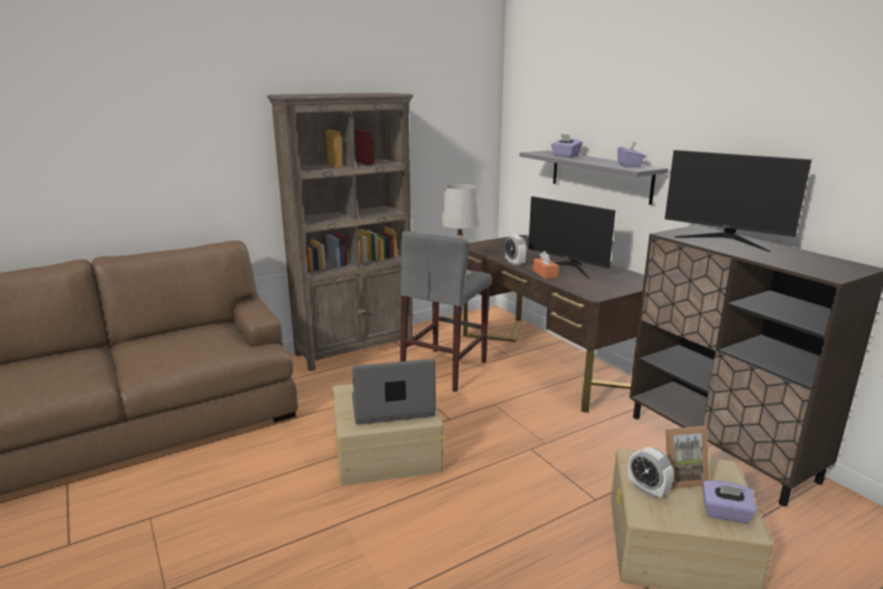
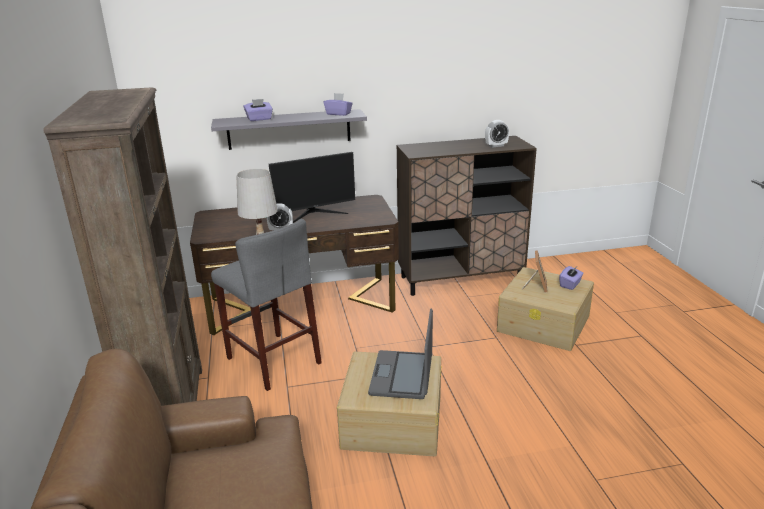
camera: 70 degrees left, 5 degrees up
(545, 273) = (320, 225): orange tissue box -> none
(647, 490) = (545, 299): alarm clock -> alarm clock (496, 146)
(725, 240) = (440, 147): monitor -> none

